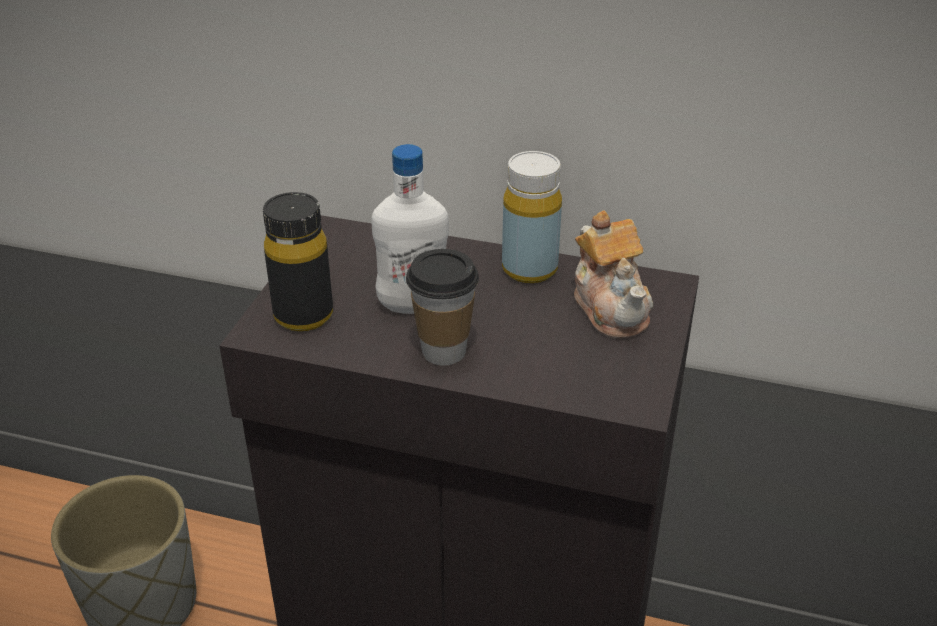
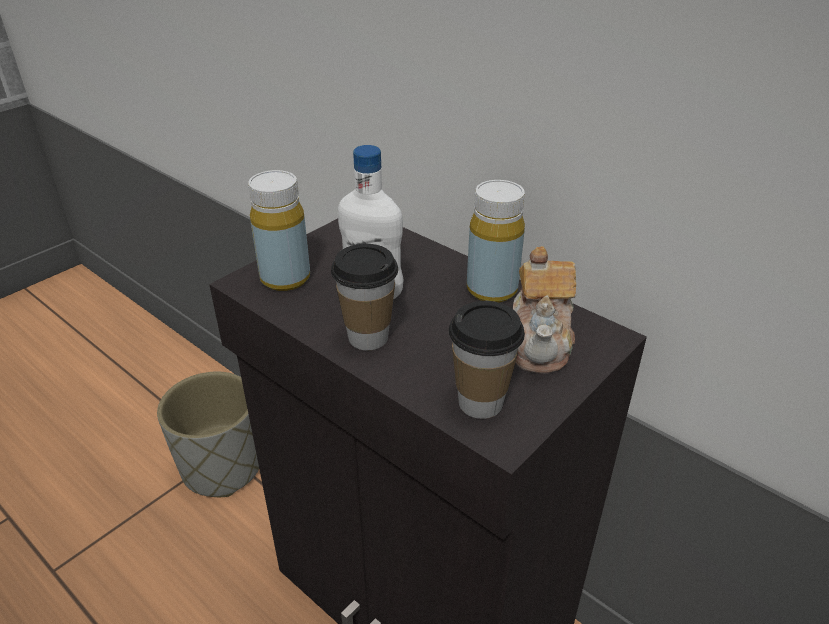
camera: 25 degrees right, 0 degrees up
(303, 315) = (285, 278): black bottle -> yellow bottle
(597, 379) = (480, 402): none -> cup

